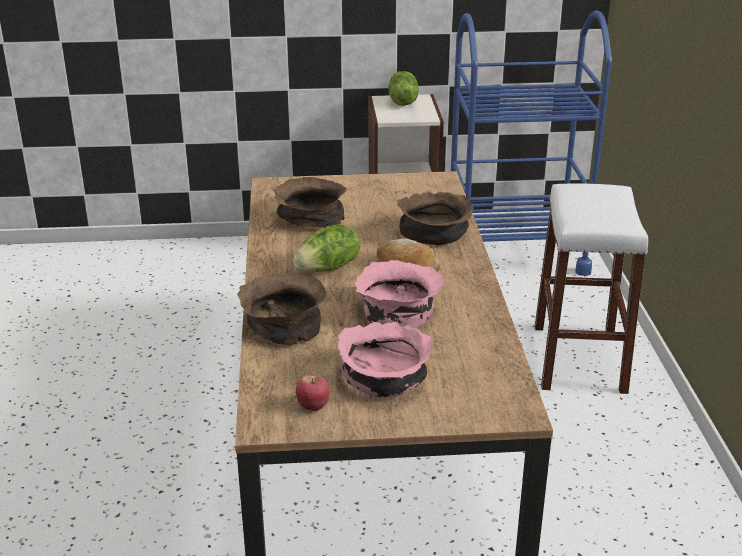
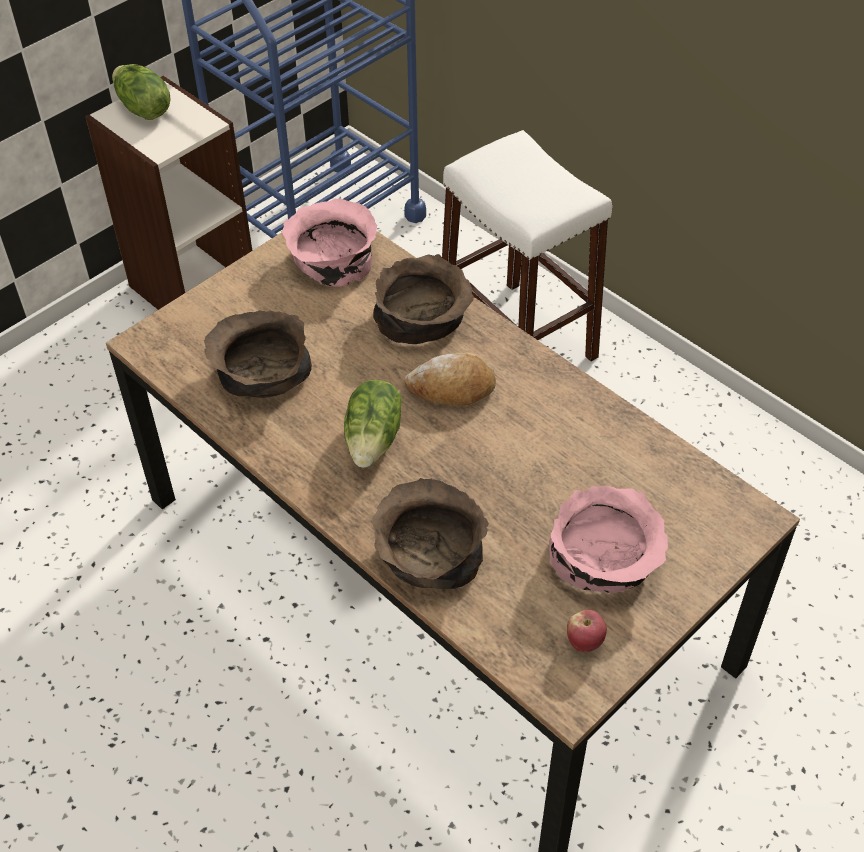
camera: 40 degrees left, 20 degrees up
(399, 311) = (515, 456): pink bowl -> pink bowl (333, 258)

